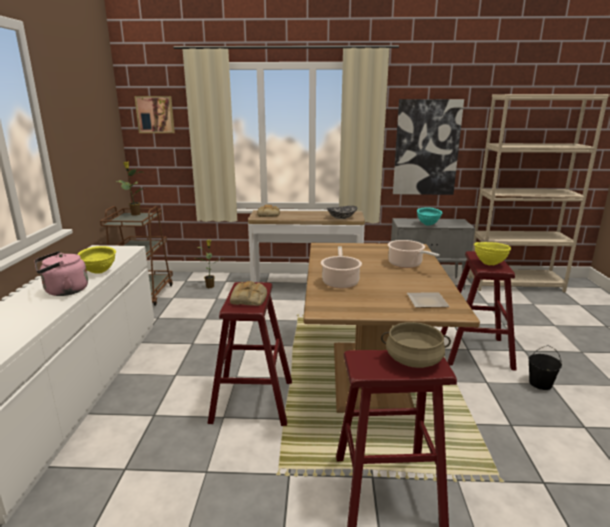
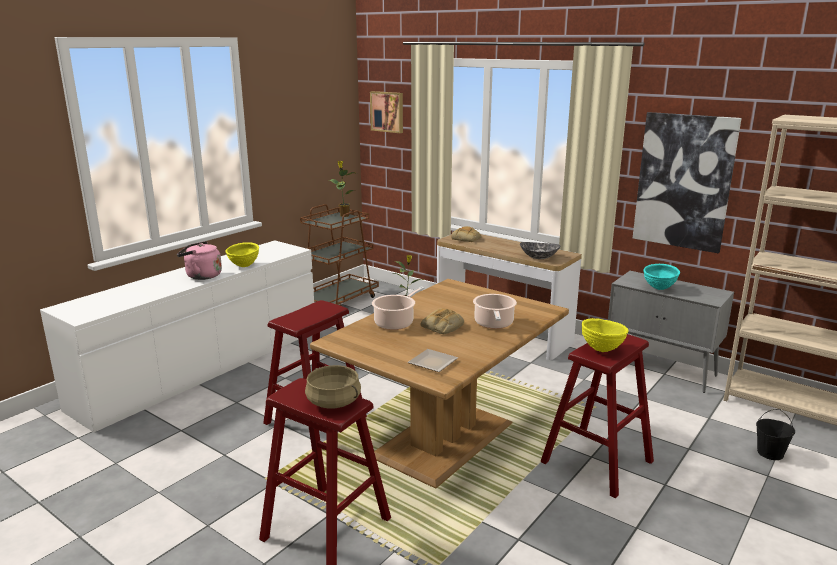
camera: 35 degrees right, 0 degrees up
(249, 299) = (305, 317): bread -> bread (442, 326)
(540, 383) = (622, 522): black bucket -> black bucket (770, 453)

